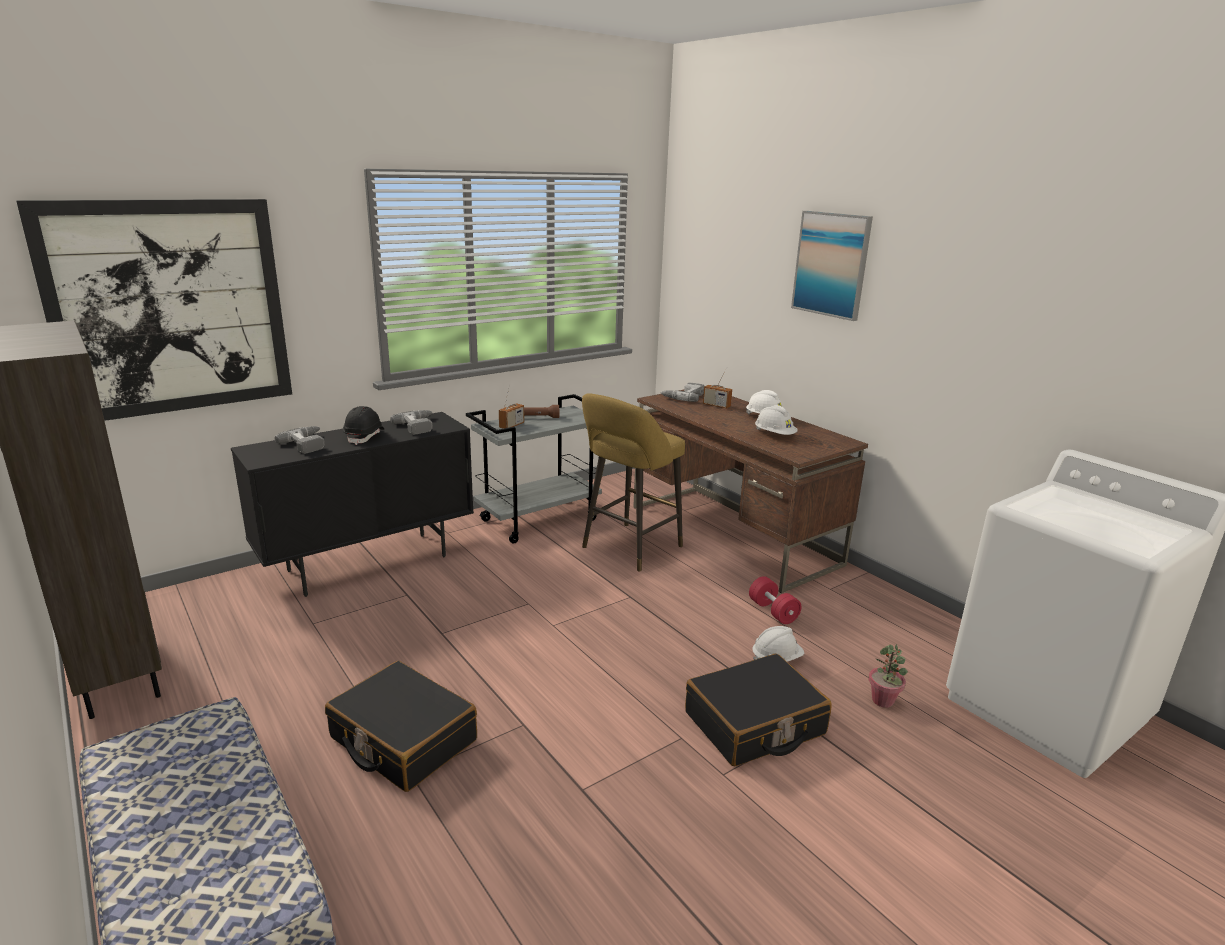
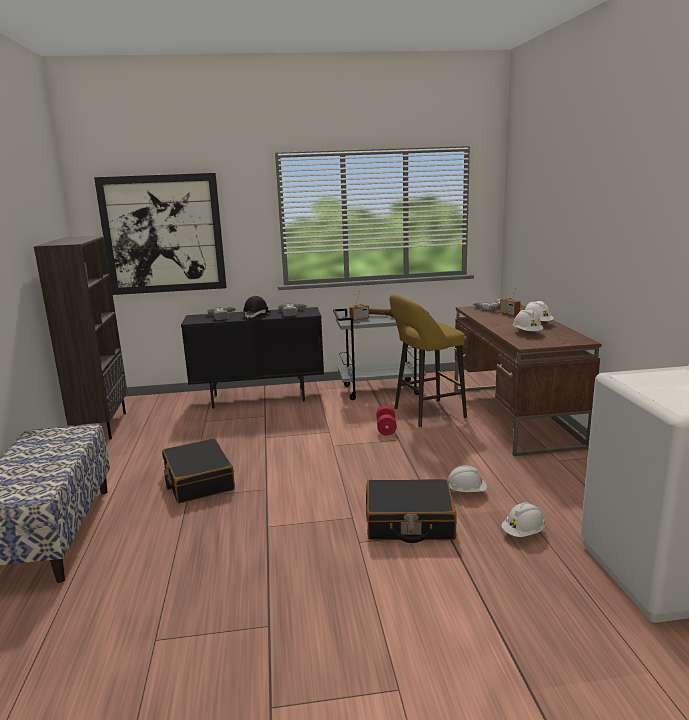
camera: 30 degrees right, 5 degrees down
(773, 611) = (494, 465): red dumbbell -> red dumbbell (386, 428)
(831, 264) = (584, 199): picture -> none
(883, 701) = (523, 533): potted plant -> white hard hat

